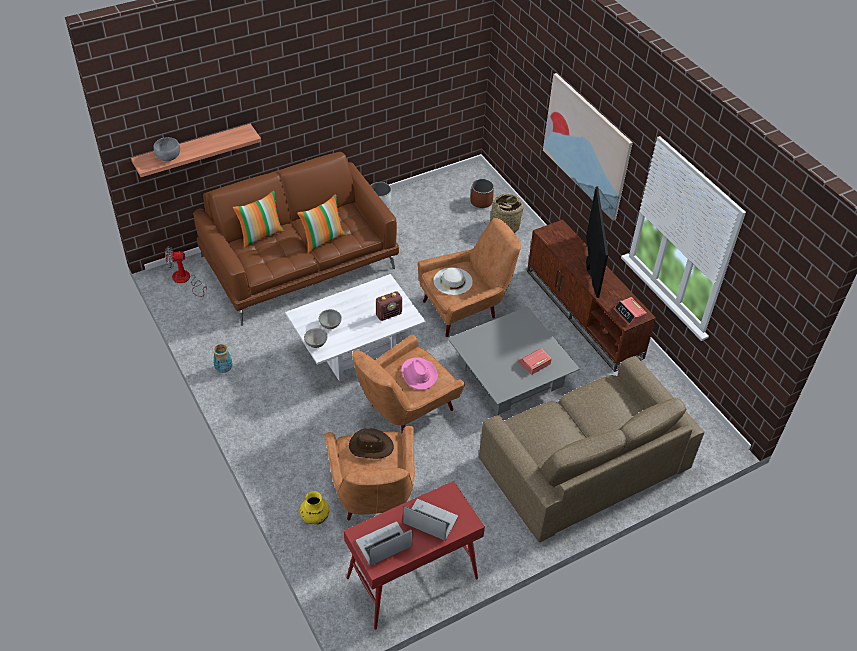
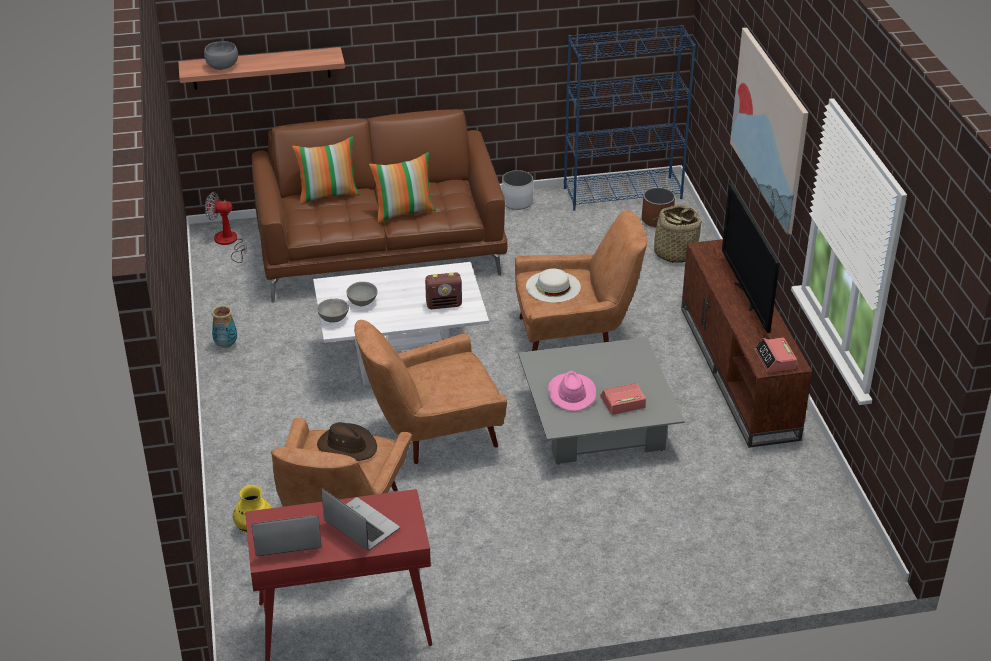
camera: 20 degrees right, 10 degrees down
(418, 374) = (451, 380): pink hat -> pink hat (571, 393)
(449, 183) = (623, 193): none -> blue bookcase
(583, 464) = (648, 546): brown sofa -> none
(590, 266) = (747, 296): television -> television turned 150 degrees clockwise

